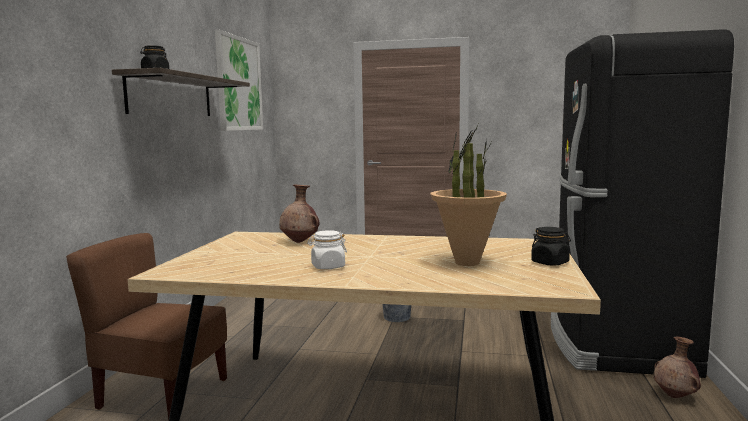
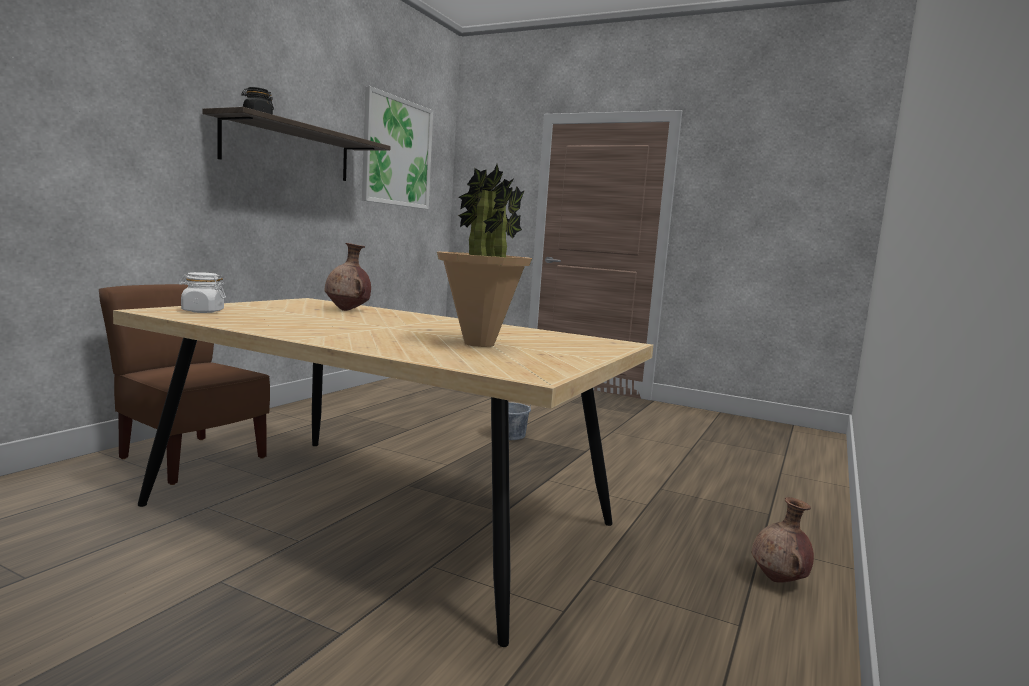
camera: 15 degrees right, 0 degrees up
(328, 267) = (320, 327): white jar -> white jar (202, 311)
(550, 263) = (579, 357): black jar -> none
(614, 340) = (760, 505): black fridge -> none

